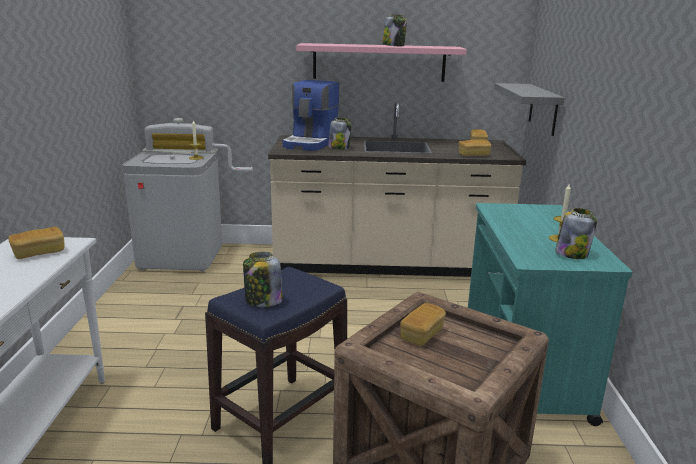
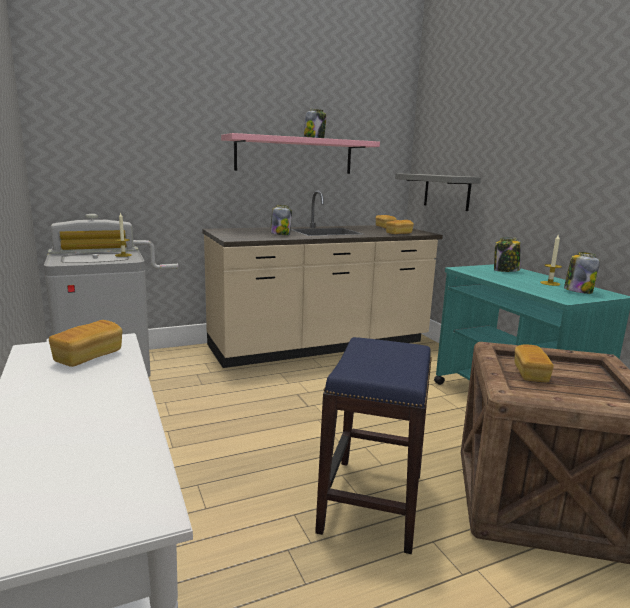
camera: 25 degrees left, 5 degrees down
(263, 301) = (384, 368): jar -> jar (505, 271)
(312, 143) = (247, 232): coffee machine -> none

